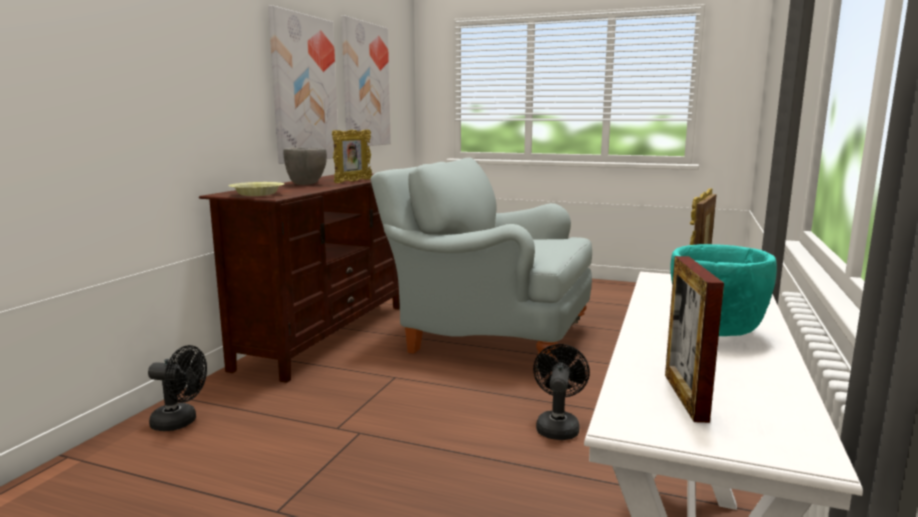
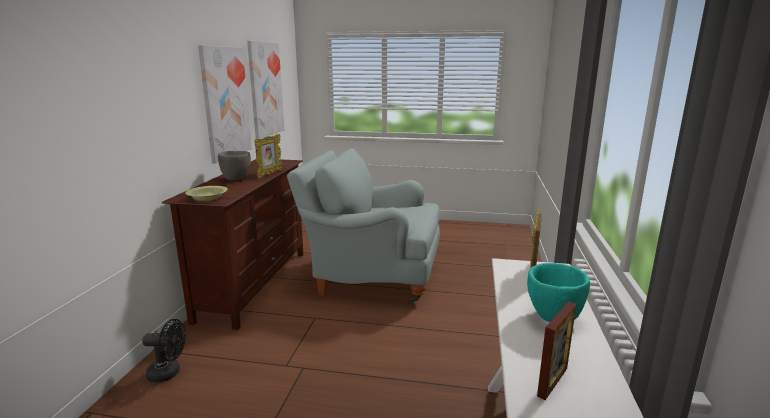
camera: 10 degrees left, 5 degrees up
(557, 426) = (434, 348): black fan -> none
(685, 397) = (552, 382): picture frame -> picture frame turned 135 degrees counterclockwise

